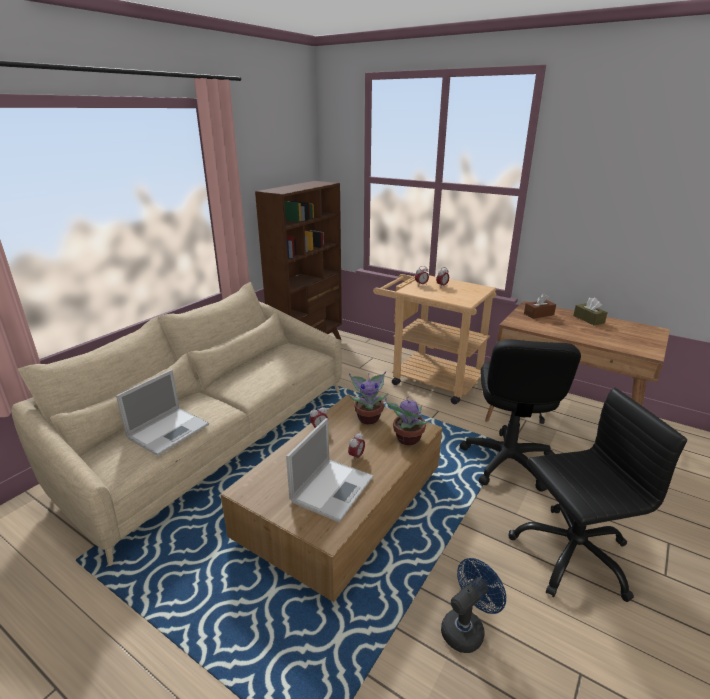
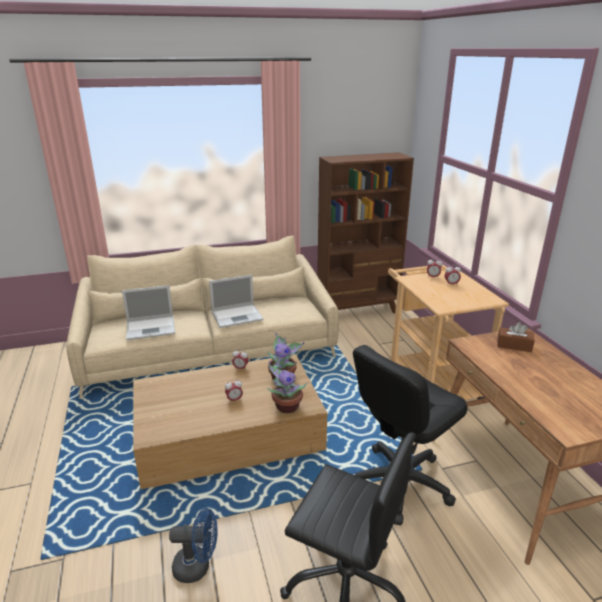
camera: 40 degrees right, 0 degrees up
(333, 488) = (191, 411): laptop -> laptop (238, 316)
(588, 319) = (566, 371): brown tissue box -> none

